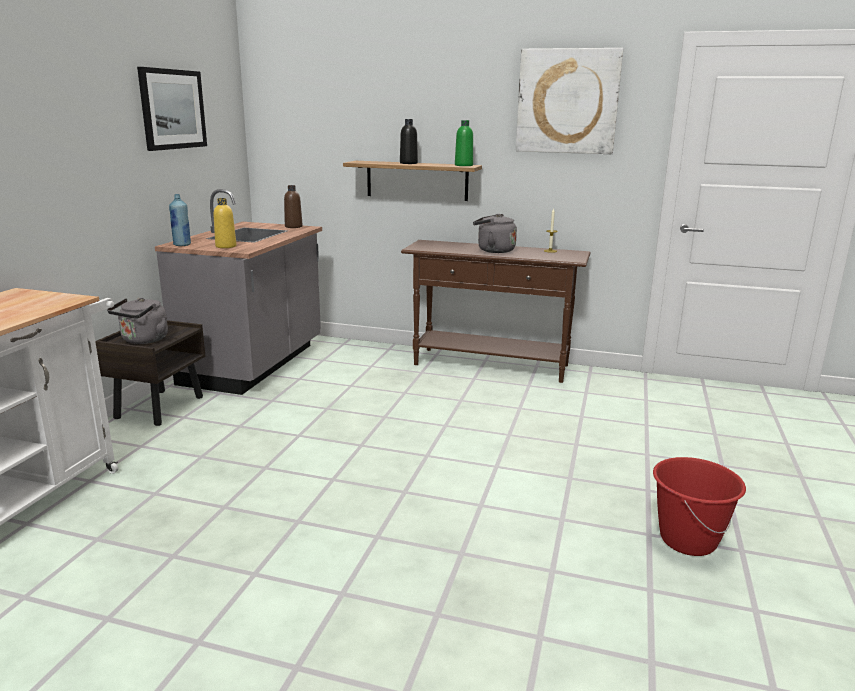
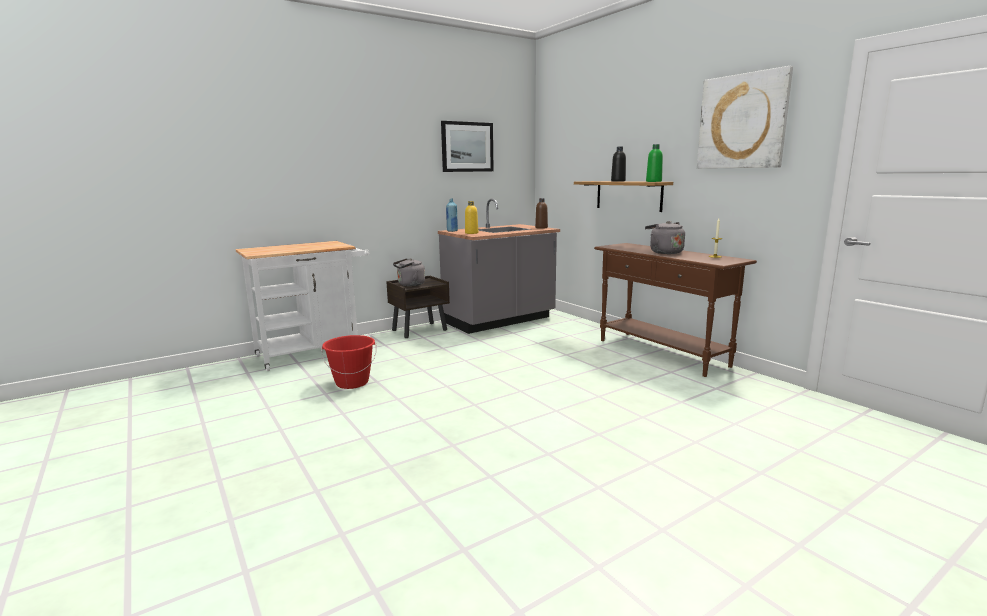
camera: 40 degrees right, 5 degrees down
(687, 540) = (624, 503): red bucket -> red bucket (352, 382)

